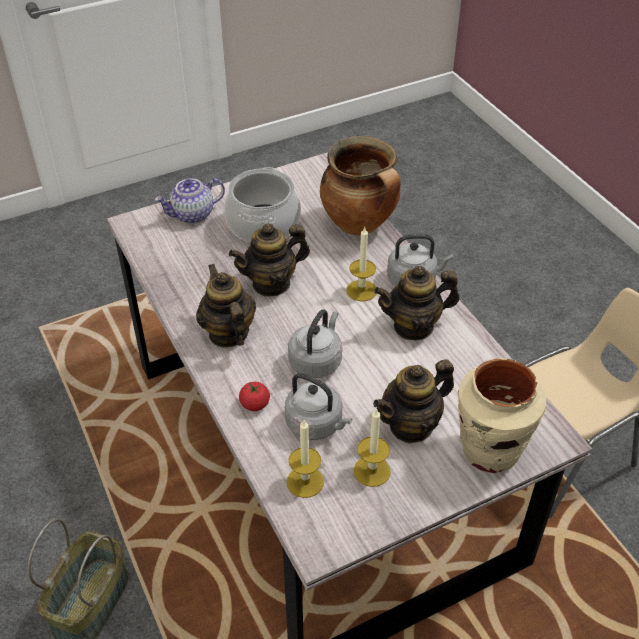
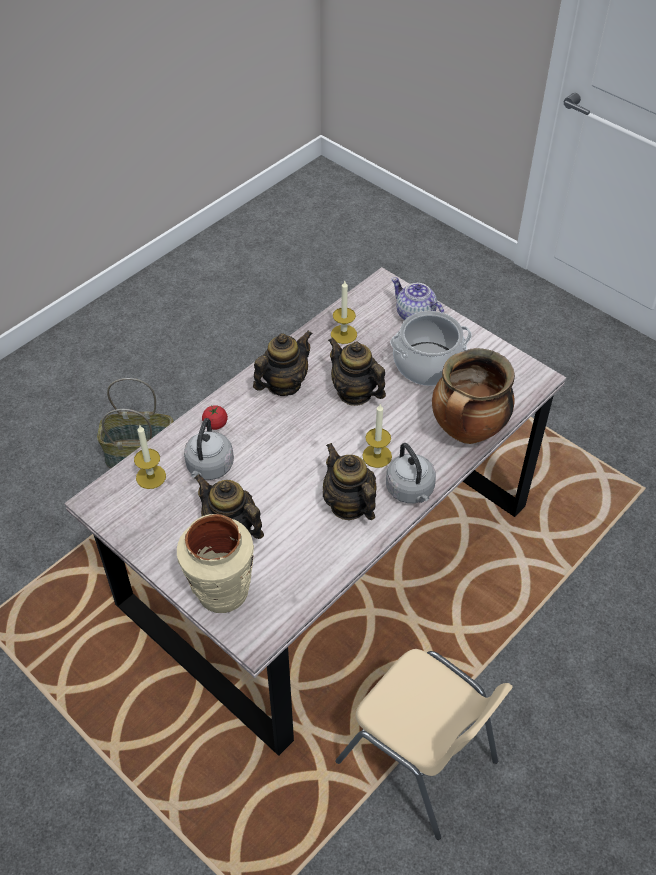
camera: 70 degrees right, 5 degrees up
(316, 361) = (277, 448): grey kettle -> none
(372, 471) = (174, 515): candle -> candle (343, 334)

